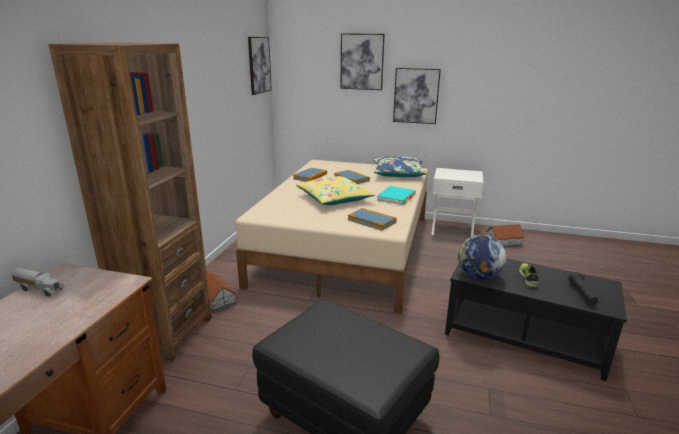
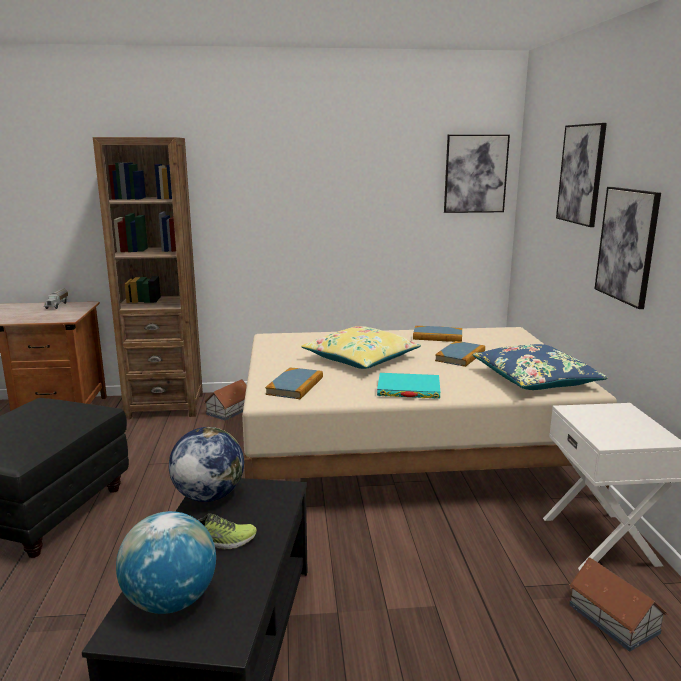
camera: 70 degrees right, 5 degrees down
(582, 294) = (170, 601): black flashlight -> globe

